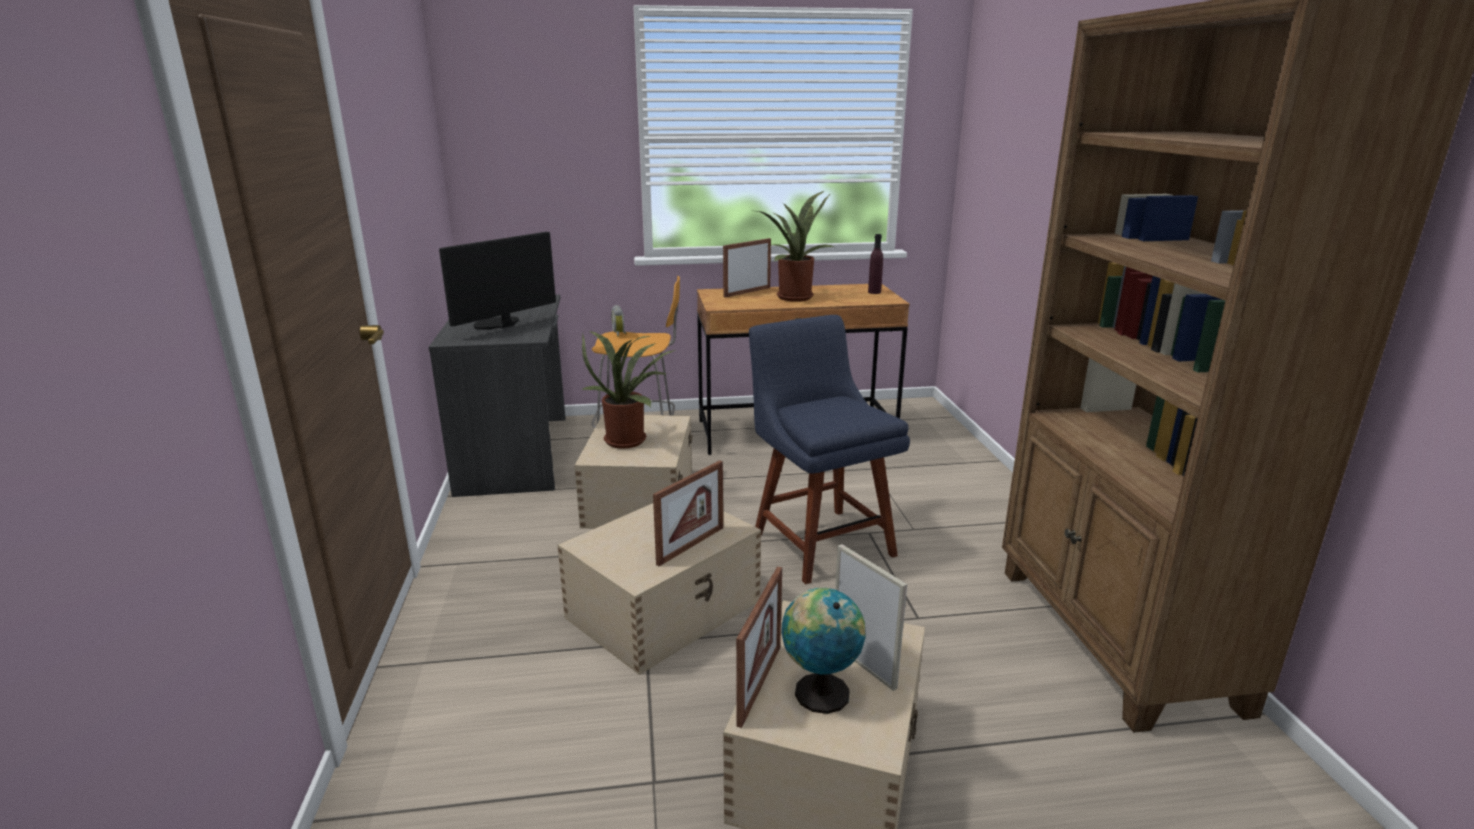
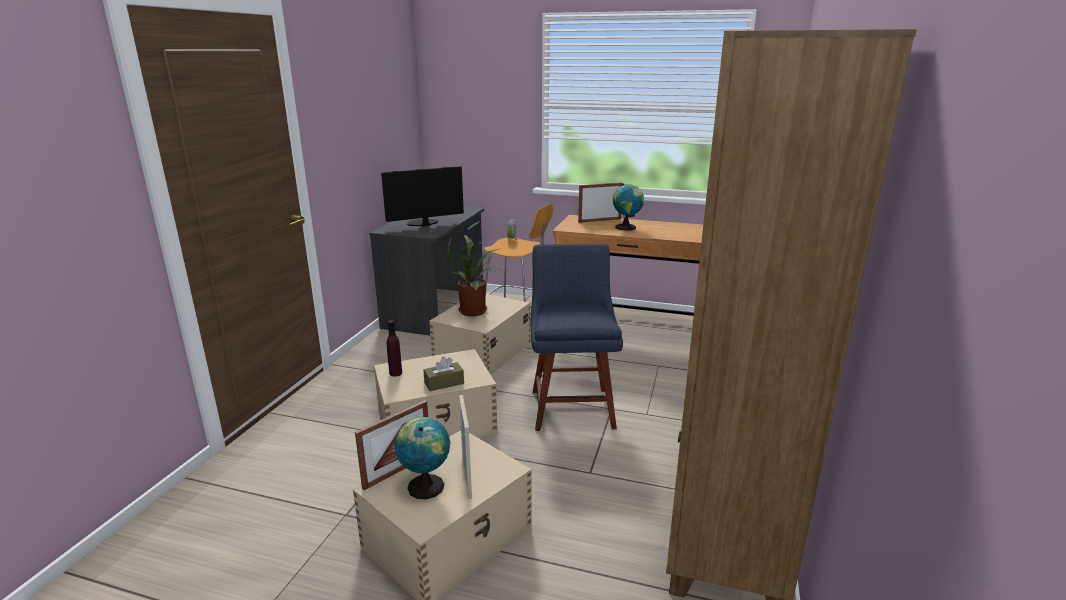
camera: 25 degrees right, 0 degrees up
(691, 545) = (444, 383): picture frame -> brown tissue box
(793, 297) = (627, 227): potted plant -> globe
(874, 292) = (694, 231): purple bottle -> purple bottle (395, 373)

